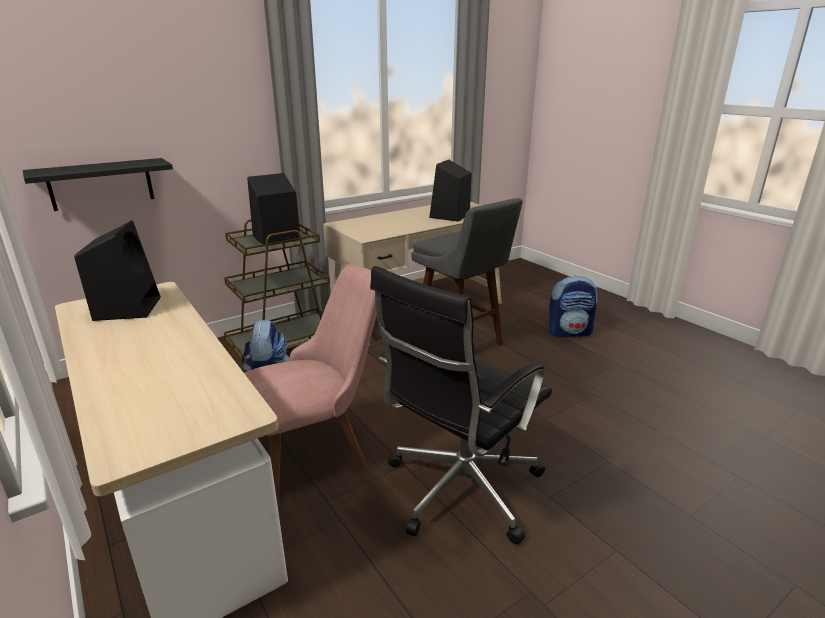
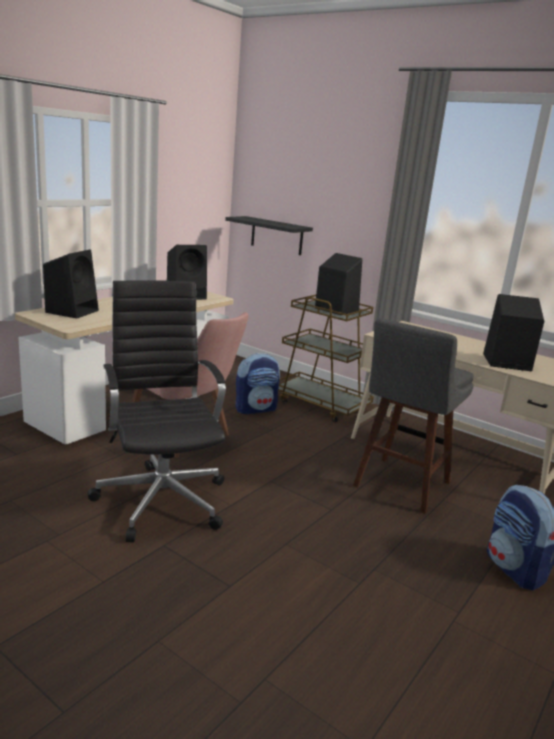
camera: 70 degrees right, 5 degrees down
(141, 411) = (72, 311): none -> black speaker
(459, 489) = (162, 499): black office chair -> black office chair turned 45 degrees clockwise

